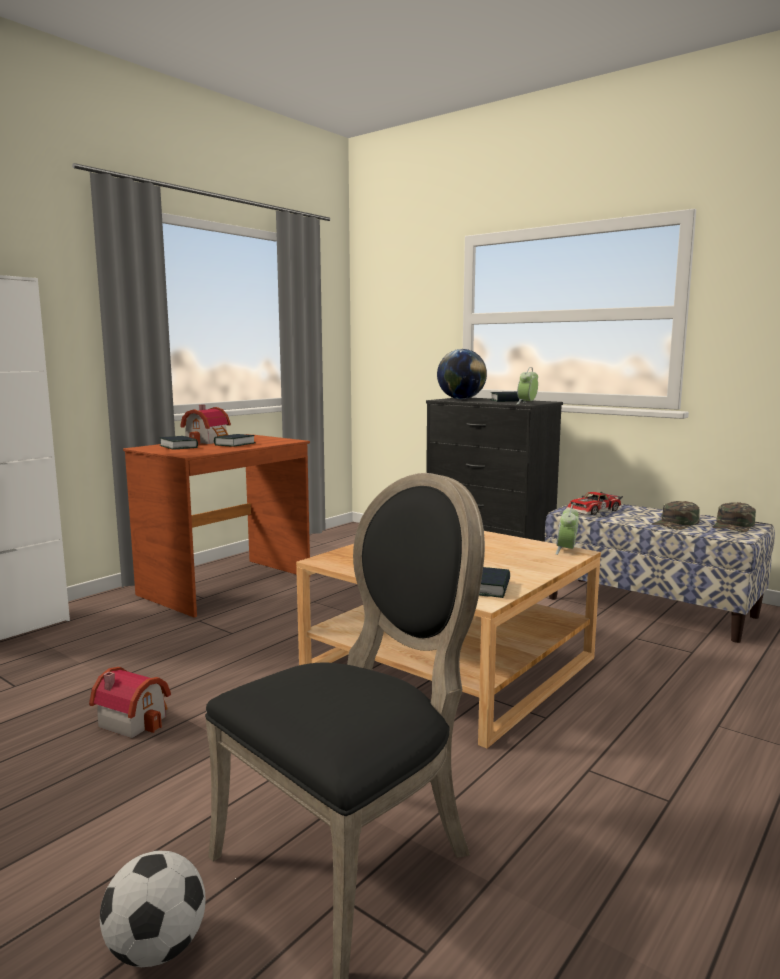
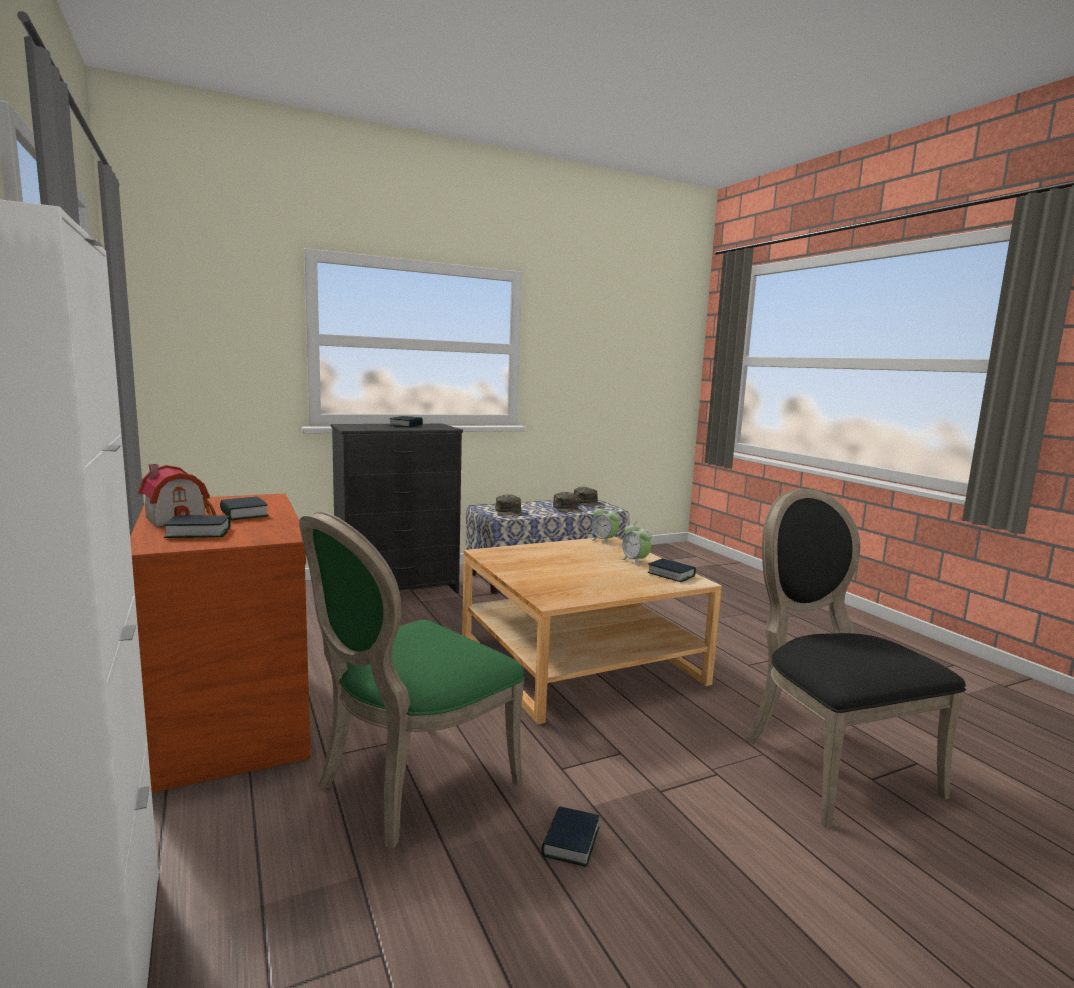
camera: 65 degrees left, 0 degrees up
(134, 719) = (570, 842): toy house -> book
(157, 949) = (931, 868): football -> none
(180, 650) = (409, 784): none -> green chair
(461, 399) = (360, 427): globe -> none
(527, 403) = (444, 427): alarm clock -> alarm clock (635, 561)
(595, 511) = (509, 512): toy car -> green cap

